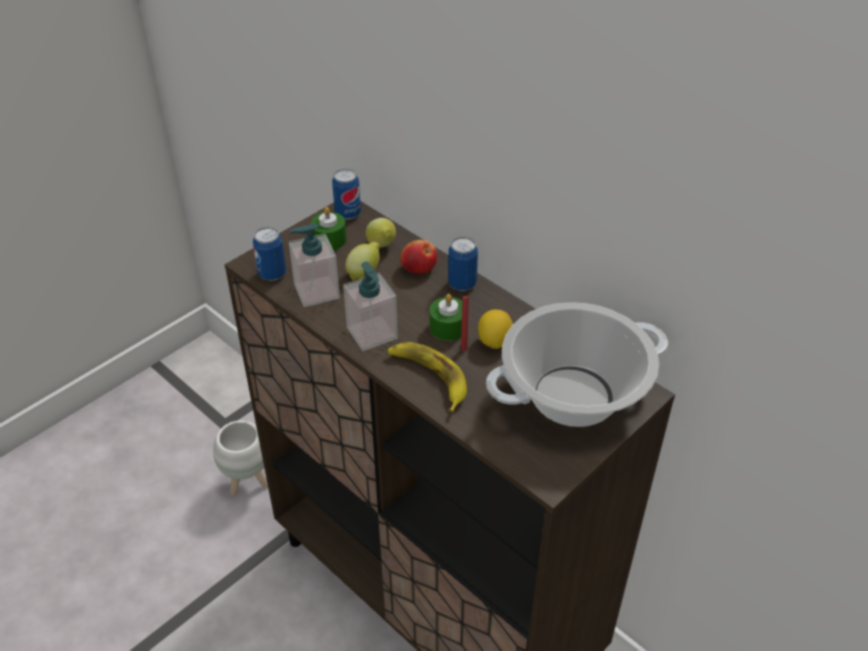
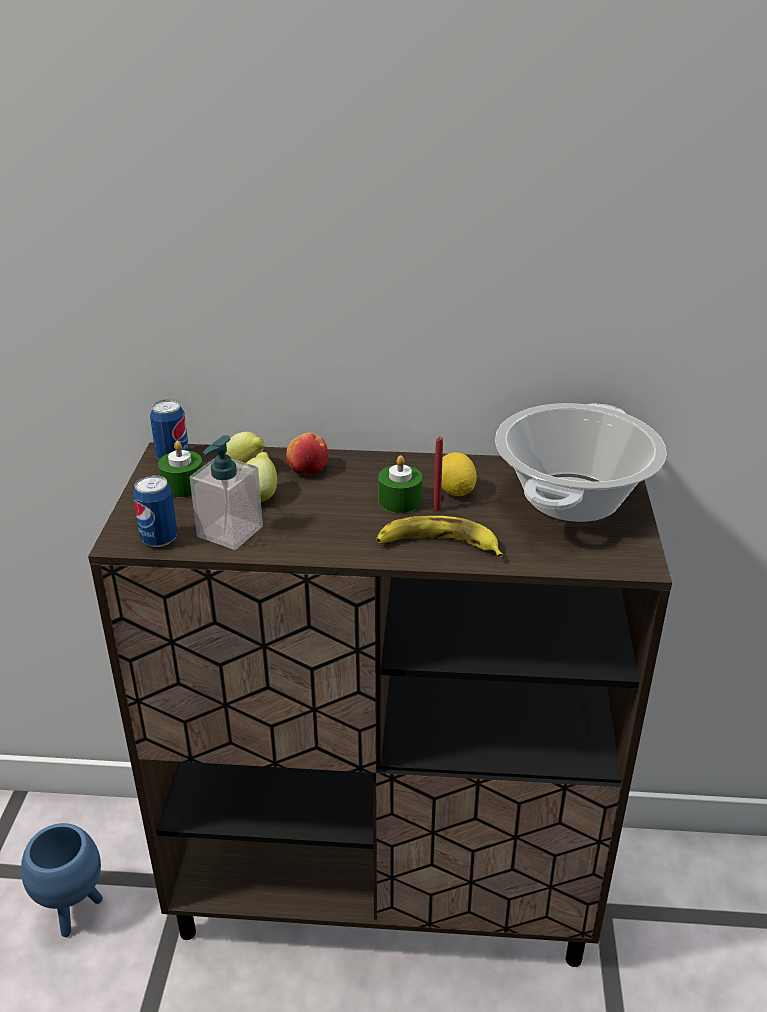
camera: 40 degrees left, 10 degrees down
(248, 483) = (74, 910): white planter -> blue planter
(372, 333) = (336, 538): soap dispenser -> none
(462, 284) = (365, 464): can -> none

